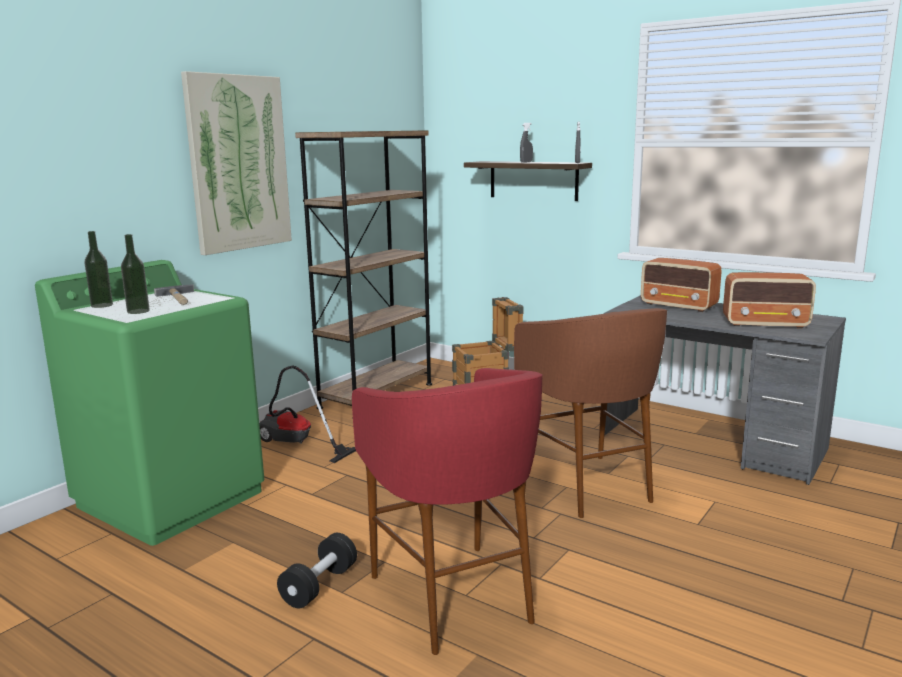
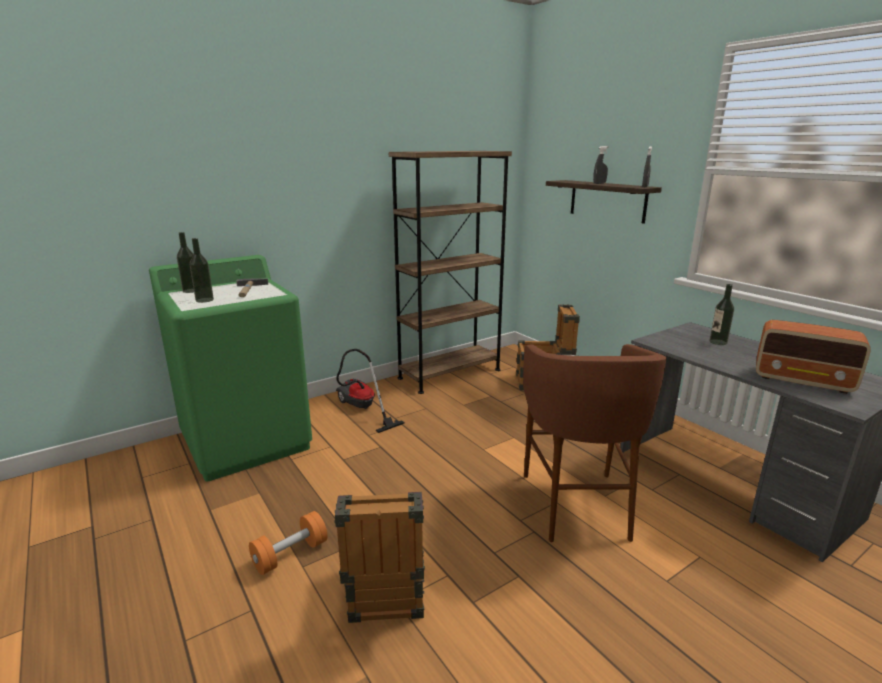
camera: 20 degrees right, 5 degrees up
(238, 163) = (334, 177): picture -> none
(319, 585) = (290, 554): black dumbbell -> orange dumbbell
(453, 597) = (385, 601): red stool -> crate
(679, 306) = (718, 342): radio -> bottle

